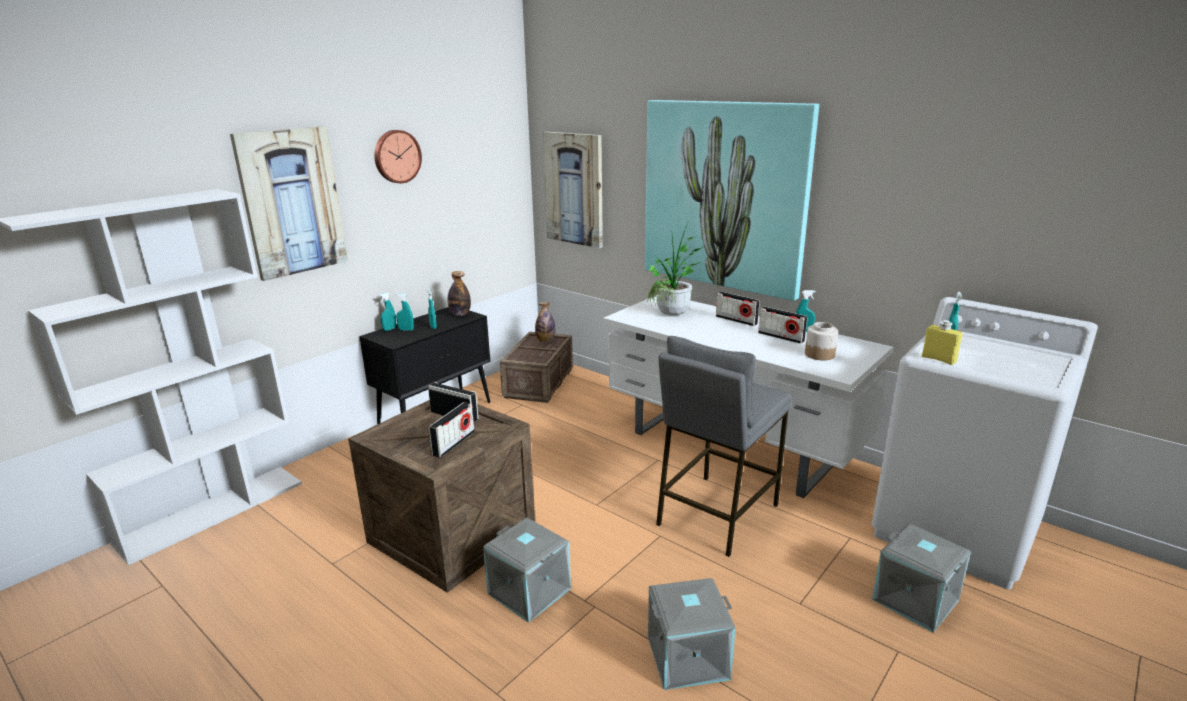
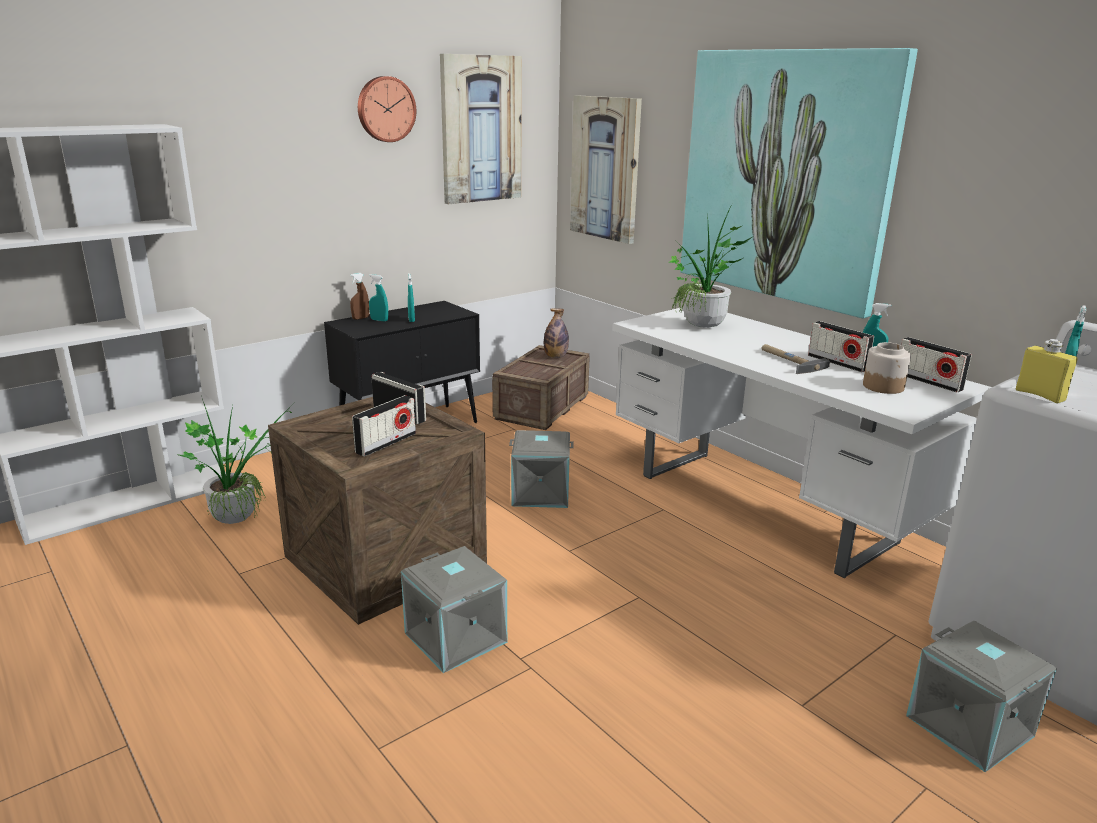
camera: 10 degrees right, 0 degrees up
(292, 202) = (252, 150): picture -> picture (481, 129)
(316, 510) = (241, 514): none -> potted plant
(389, 329) = (360, 318): turquoise spray bottle -> brown spray bottle
(460, 314) = (448, 310): bottle -> none
(688, 656) = (632, 745): grey storage box -> grey storage box (541, 492)
(716, 514) = (720, 582): grey stool -> none
(736, 320) = (784, 339): radio -> radio (928, 382)
(745, 339) = (787, 361): none -> hammer

